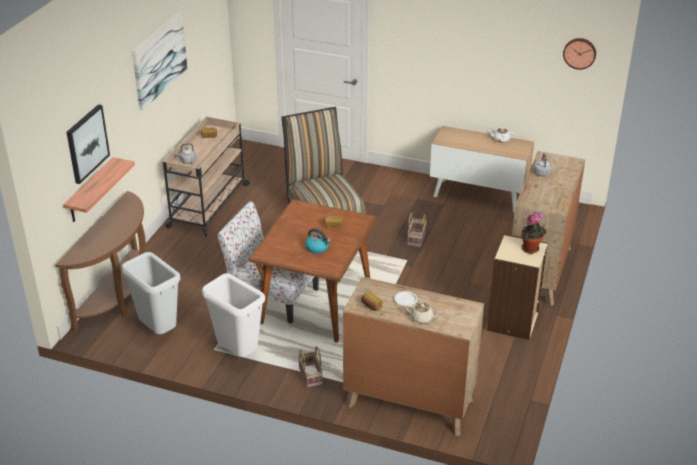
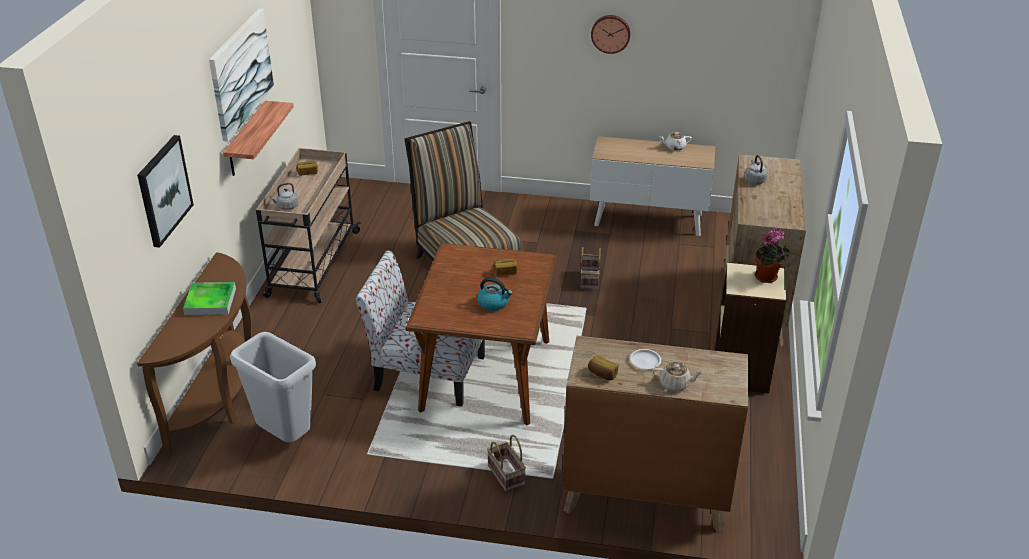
camera: 10 degrees left, 0 degrees up
(90, 191) = (172, 256): shelf -> shelf (246, 139)
(114, 226) = (210, 301): none -> tray
(237, 354) = (400, 456): white trash can -> none
(579, 53) = (773, 29): wall clock -> wall clock (610, 33)

